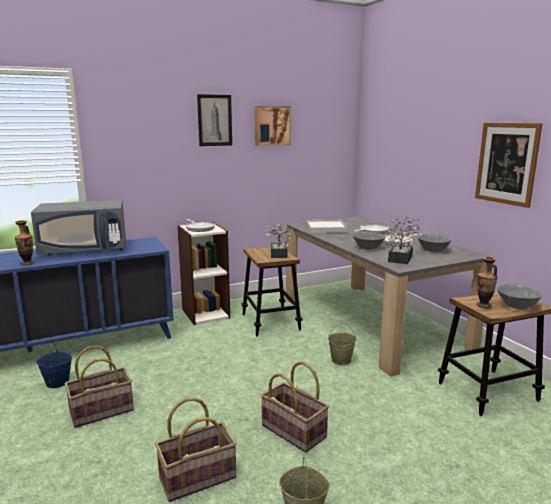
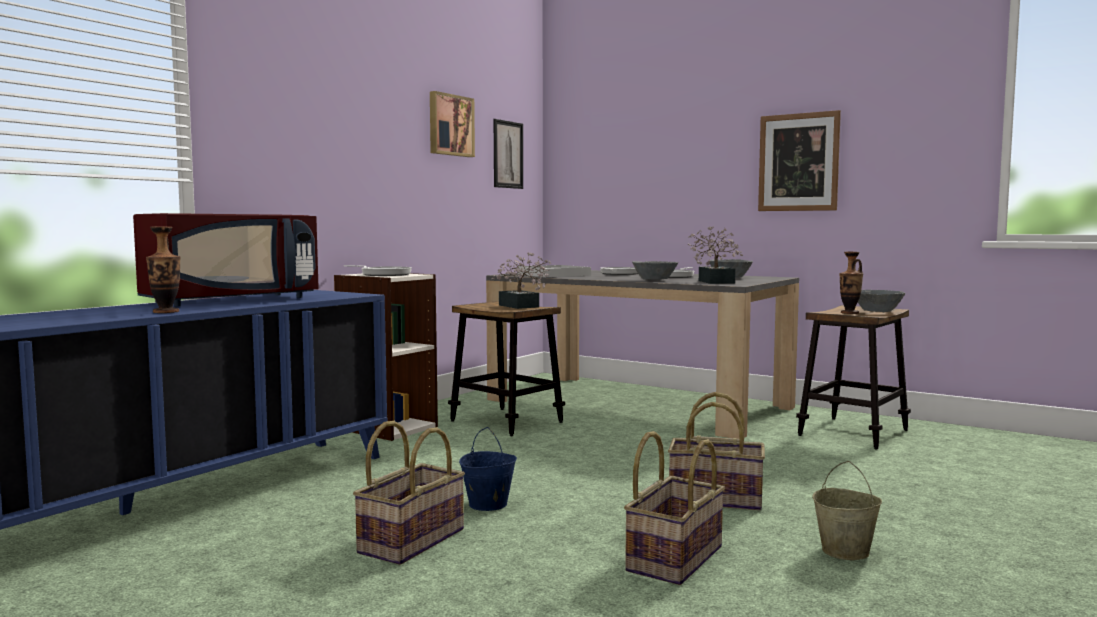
camera: 30 degrees left, 10 degrees down
(57, 382) = (263, 533): blue bucket -> blue bucket (487, 504)
(85, 250) = (231, 300): grey microwave -> red microwave
(214, 120) = (381, 105): picture -> picture (508, 154)
(341, 360) = (662, 437): beige bucket -> none

